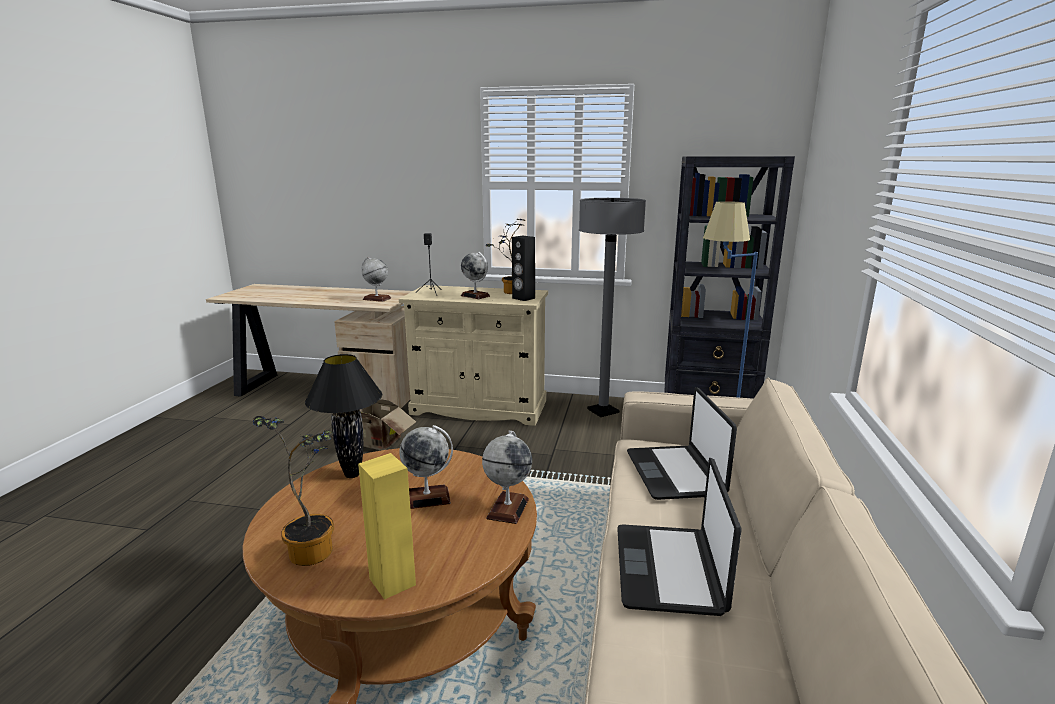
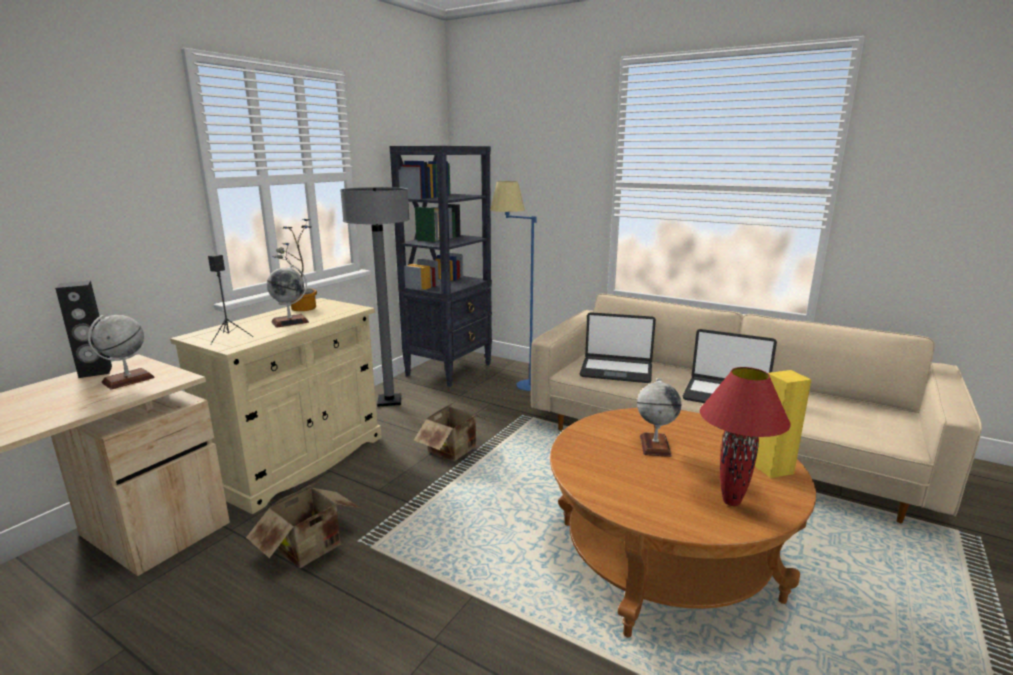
camera: 70 degrees left, 0 degrees up
(313, 548) = (731, 502): potted plant -> red table lamp
(353, 475) = (600, 478): black table lamp -> none
(508, 508) = (676, 418): globe -> none
(523, 298) = (339, 308): black speaker -> black speaker (95, 372)
(538, 462) = (456, 451): none -> cardboard box

